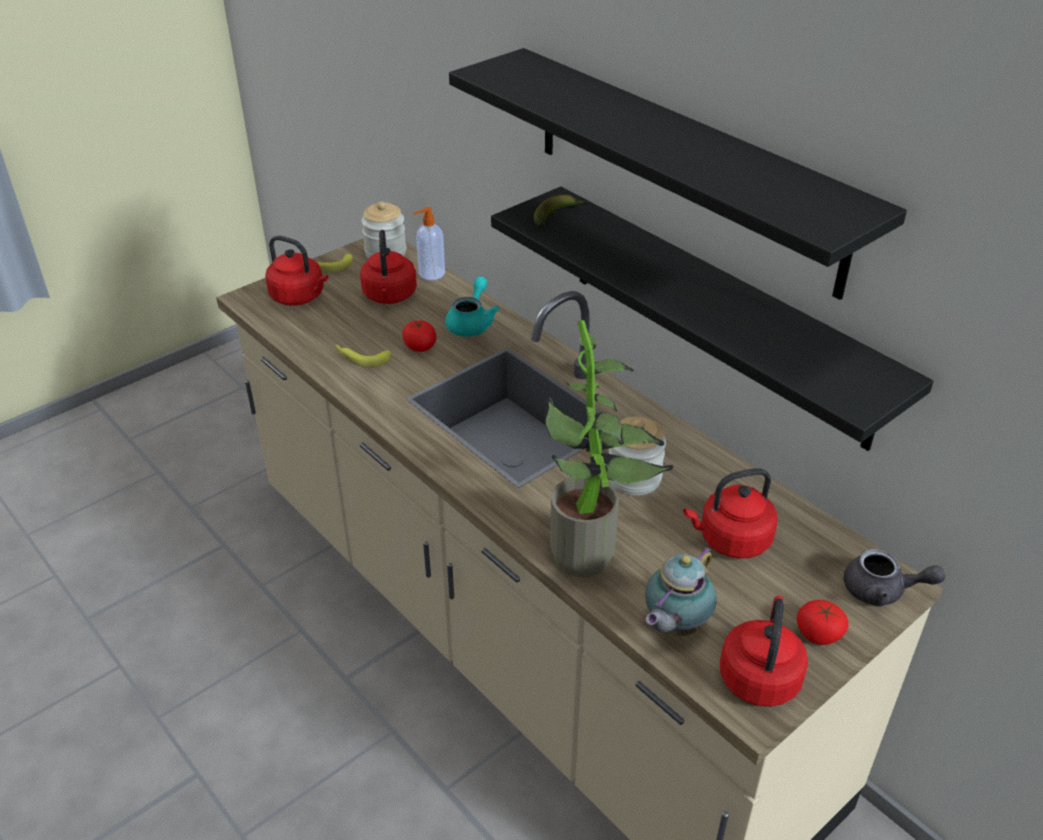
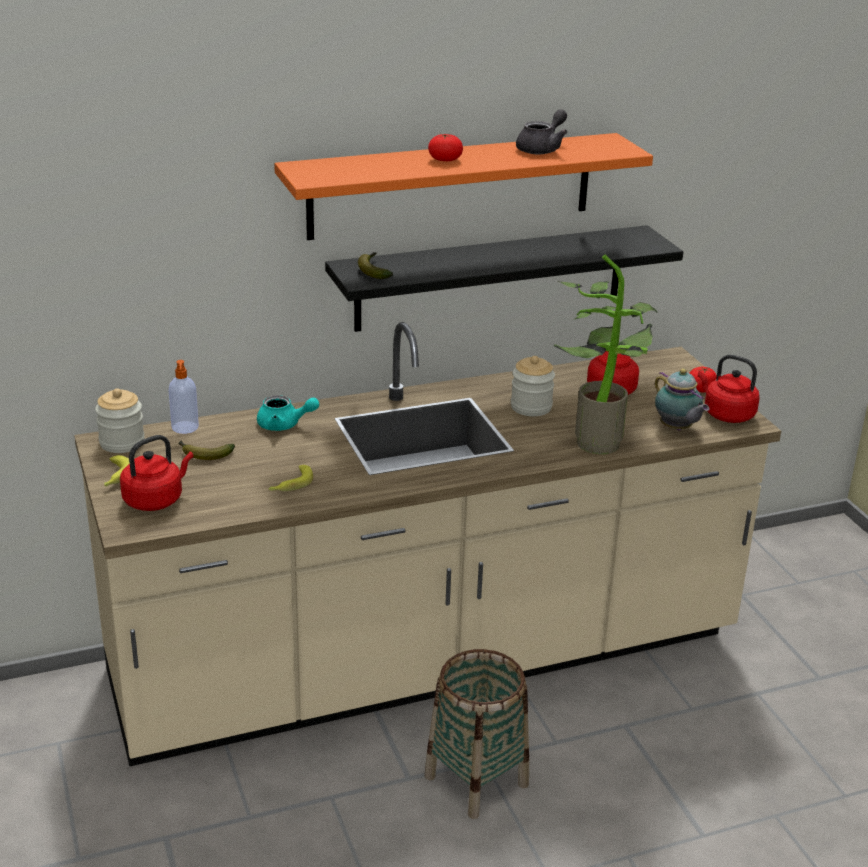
camera: 70 degrees left, 10 degrees down
(360, 733) = (476, 780): none -> basket
(389, 296) = (203, 454): red kettle -> banana
(420, 346) = (298, 454): tomato -> tomato (445, 159)
(472, 323) = (284, 425): turquoise teapot -> turquoise teapot turned 150 degrees clockwise
(684, 168) = (451, 186): black shelf -> orange shelf
(882, 591) = (676, 362): grey teapot -> grey teapot (542, 149)

